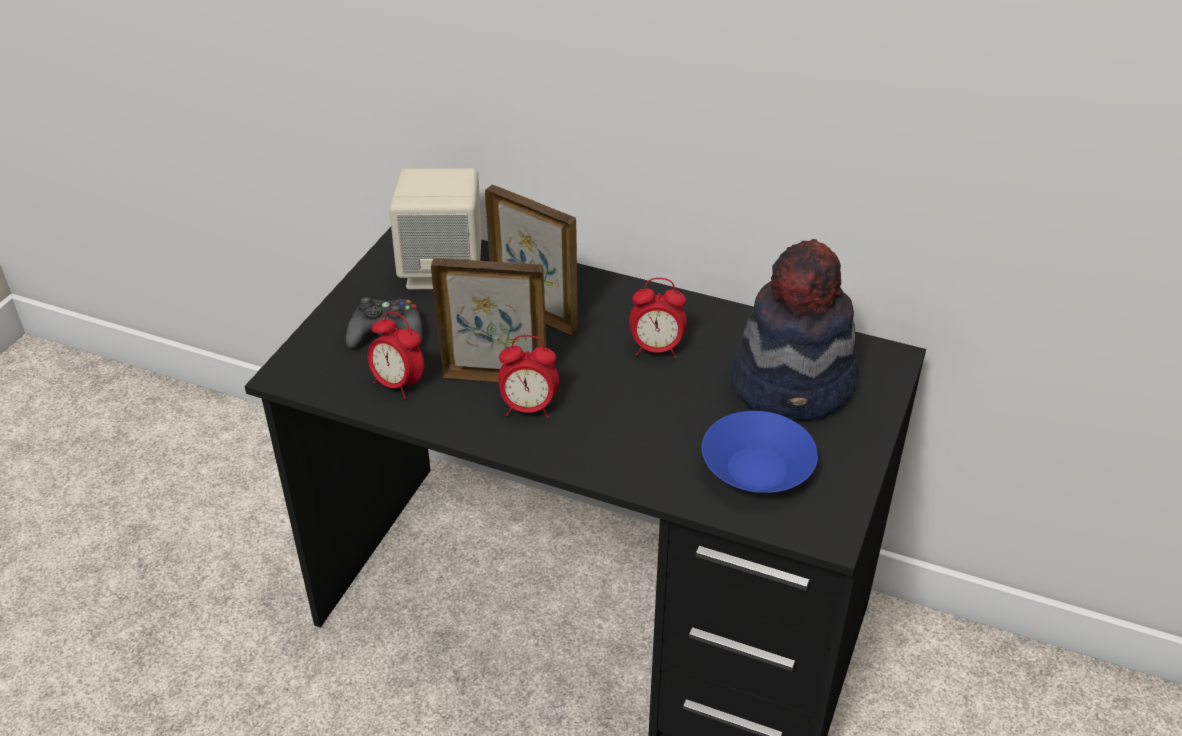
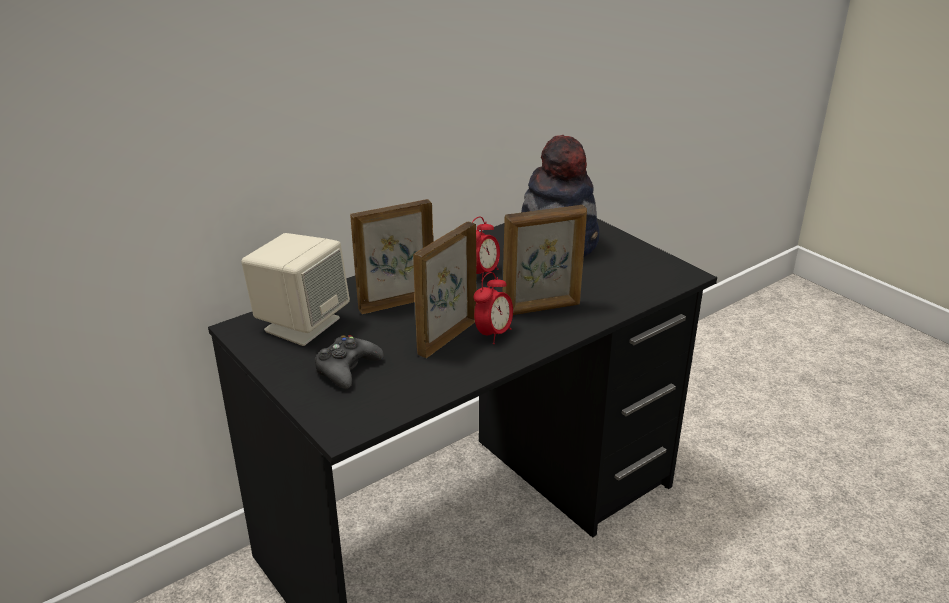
camera: 60 degrees left, 10 degrees down
(398, 384) = (412, 380): alarm clock -> none
(617, 426) = (542, 308): none -> picture frame
(757, 472) = (622, 278): blue bowl -> none

